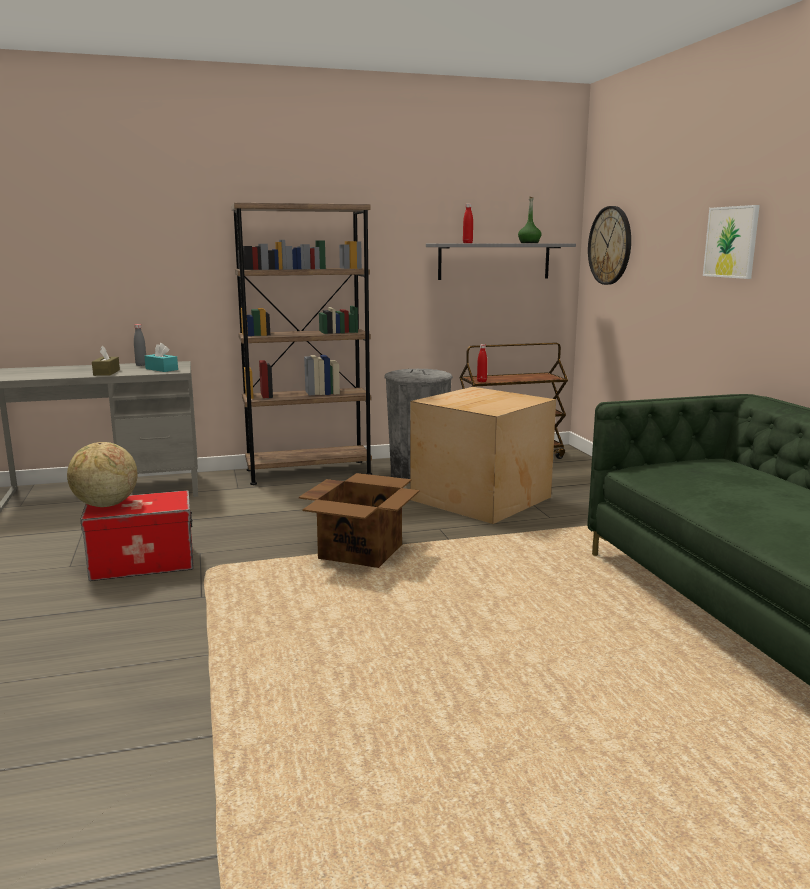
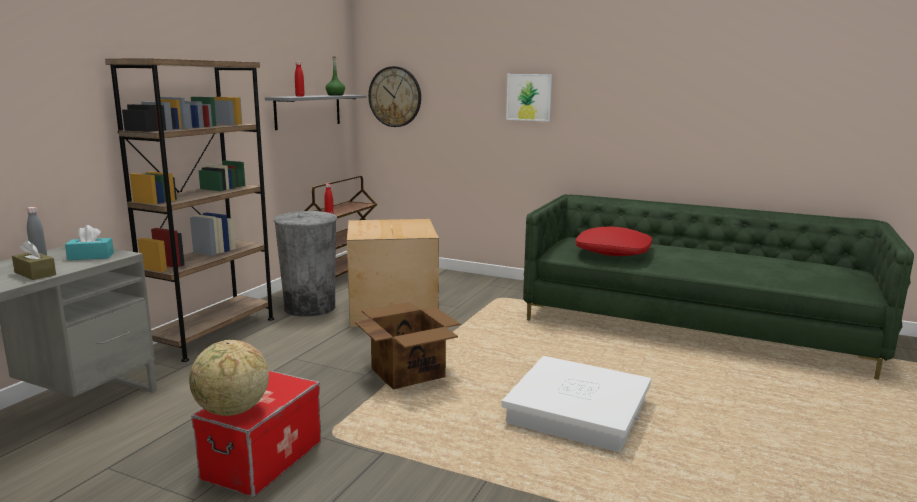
camera: 50 degrees left, 0 degrees up
(413, 653) = (578, 412): none -> white storage box
(711, 484) = (613, 251): none -> red pillow

